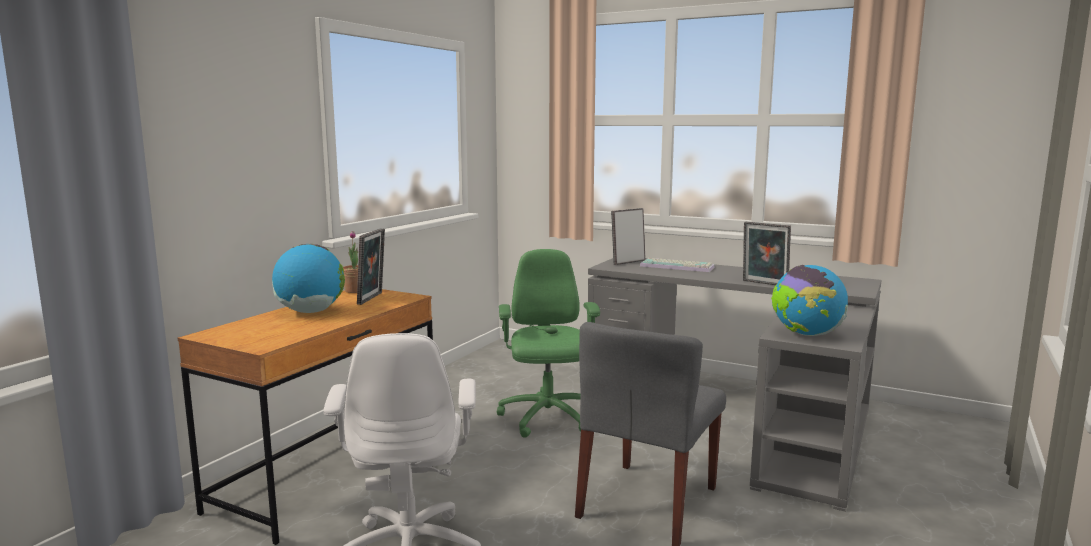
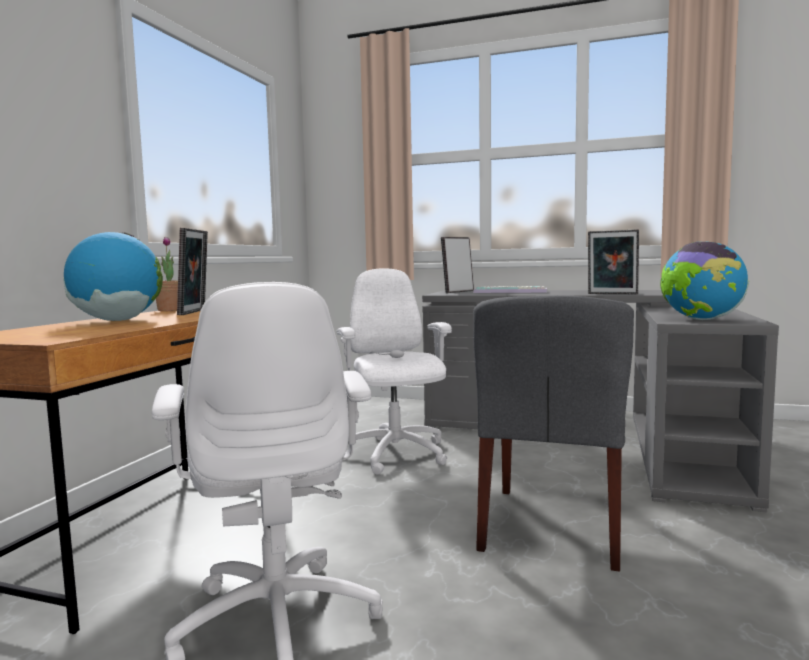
camera: 10 degrees left, 5 degrees down
(547, 418) = (395, 455): green office chair -> white office chair

